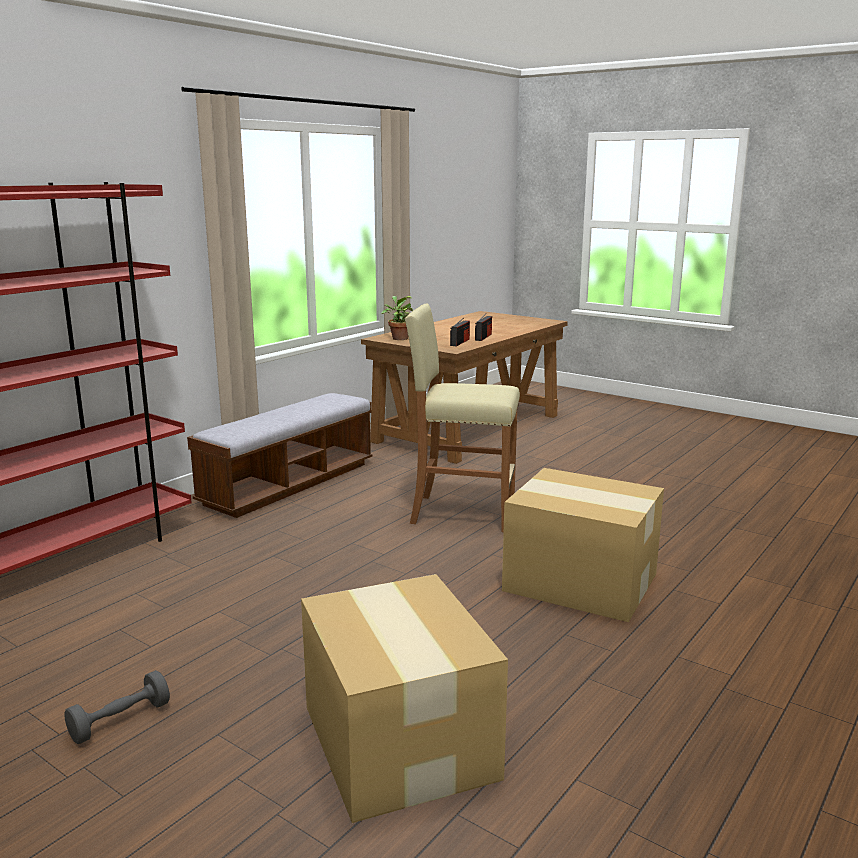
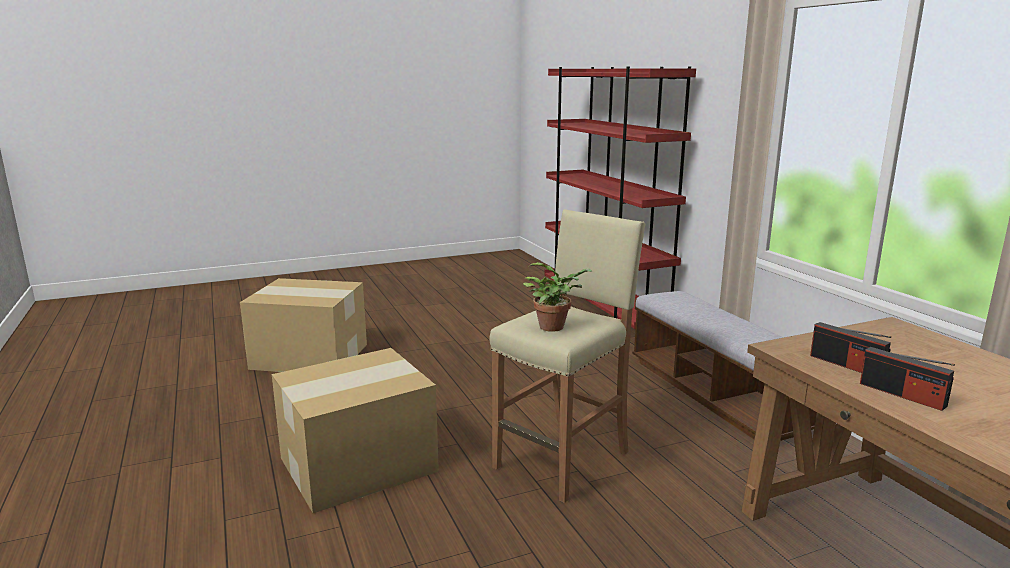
camera: 120 degrees right, 0 degrees up
(120, 721) = (415, 314): grey dumbbell -> none
(398, 338) = (893, 335): potted plant -> potted plant (555, 327)

